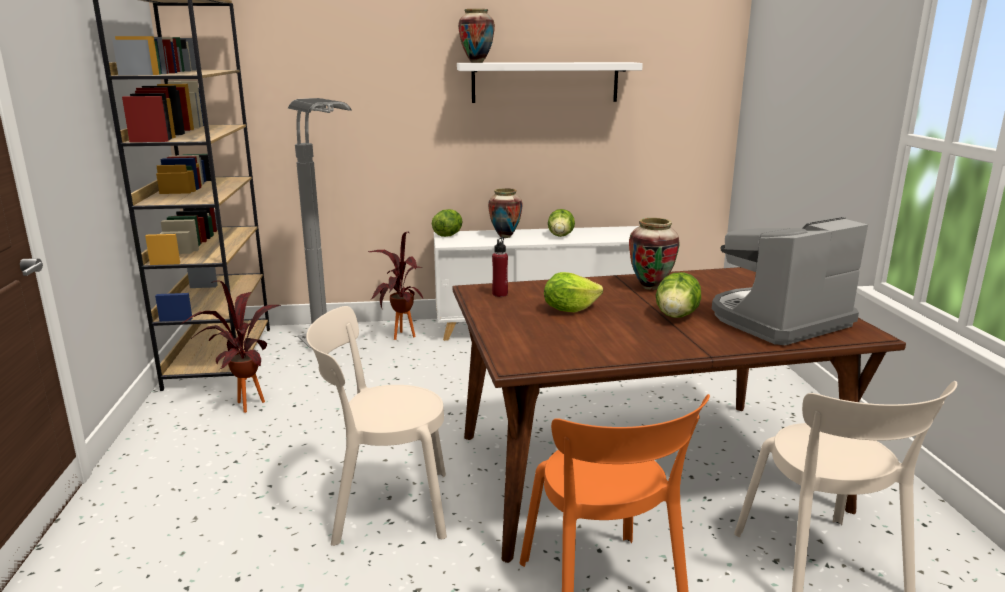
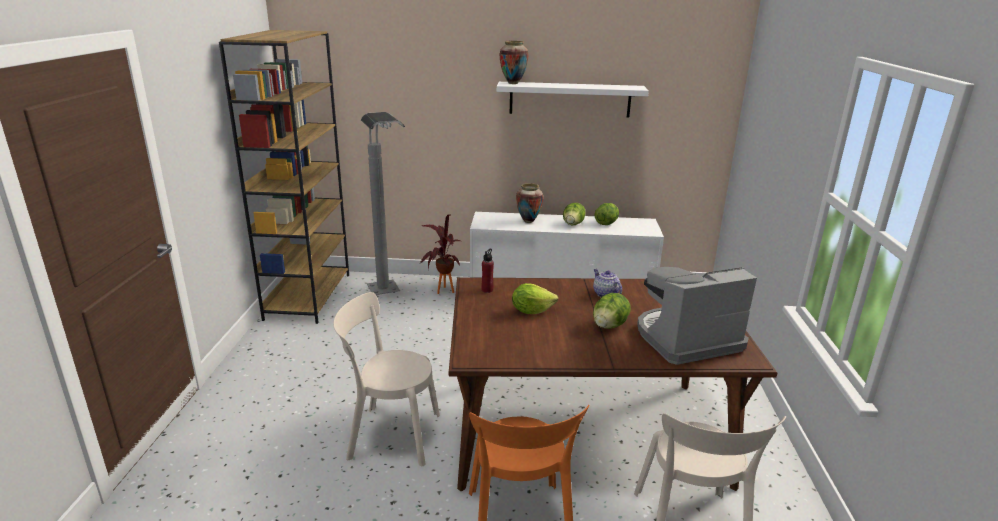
camera: 10 degrees right, 5 degrees up
(242, 404) = (314, 339): potted plant -> none
(448, 235) = (484, 216): lettuce -> lettuce (606, 223)
(650, 287) = (605, 294): vase -> teapot

